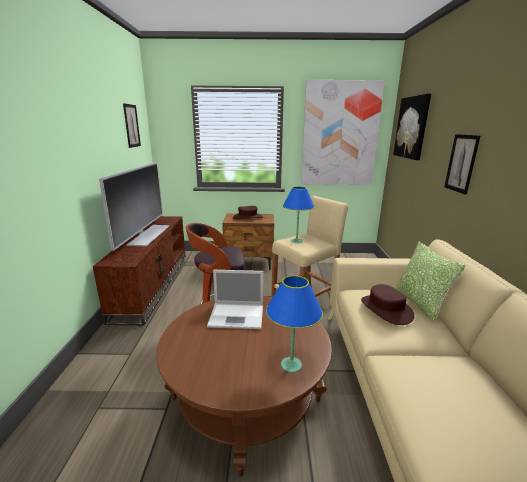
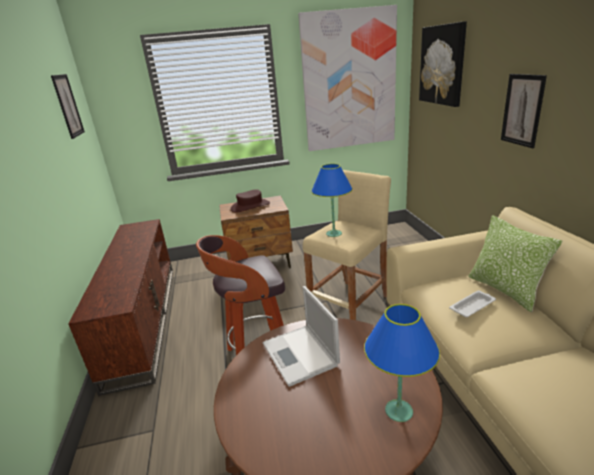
camera: 10 degrees left, 5 degrees up
(148, 235) = (126, 257): television -> none
(238, 316) = (301, 355): laptop -> laptop turned 75 degrees clockwise
(385, 309) = (473, 306): brown hat -> white tray

